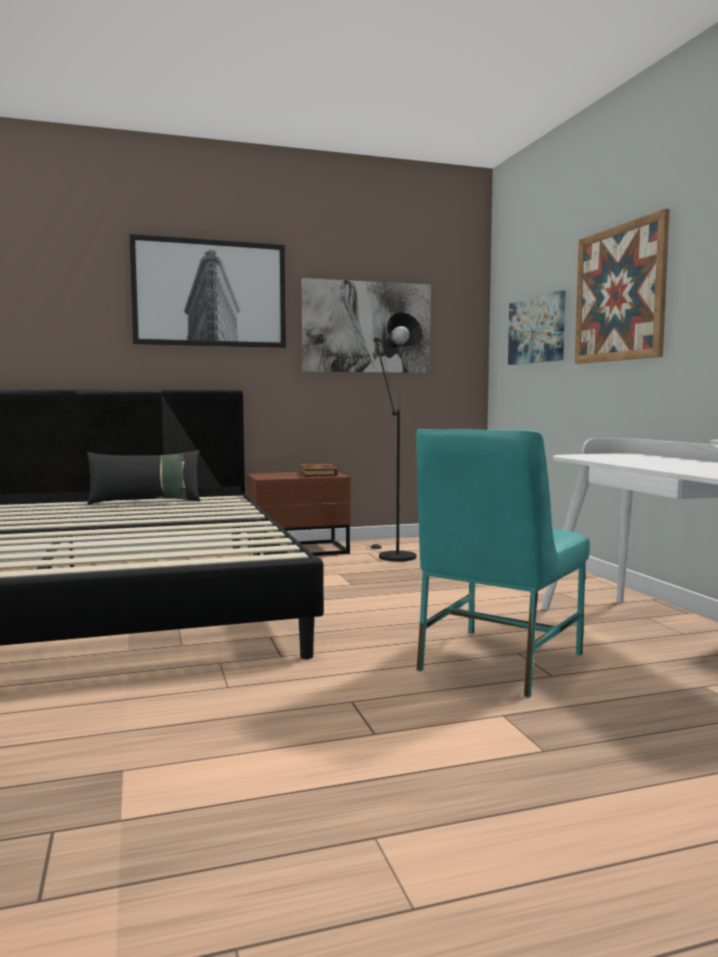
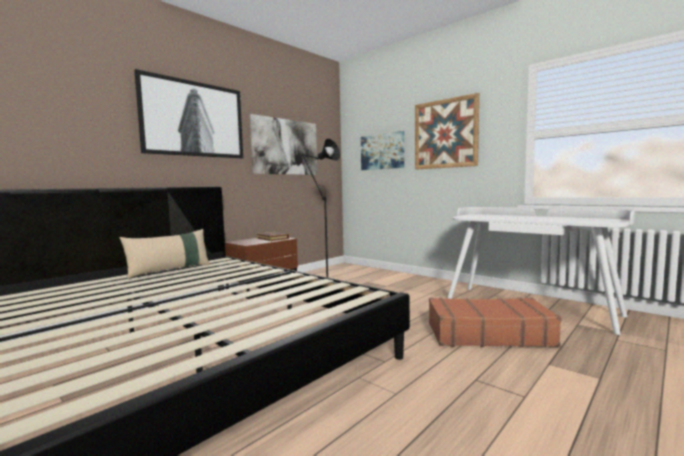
camera: 30 degrees left, 0 degrees up
(145, 502) = (170, 270): black pillow -> beige pillow
(496, 662) = (488, 334): turquoise chair -> brown suitcase

